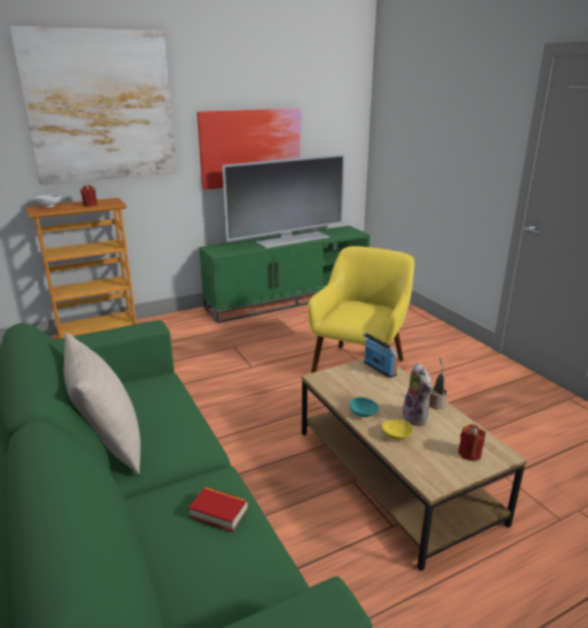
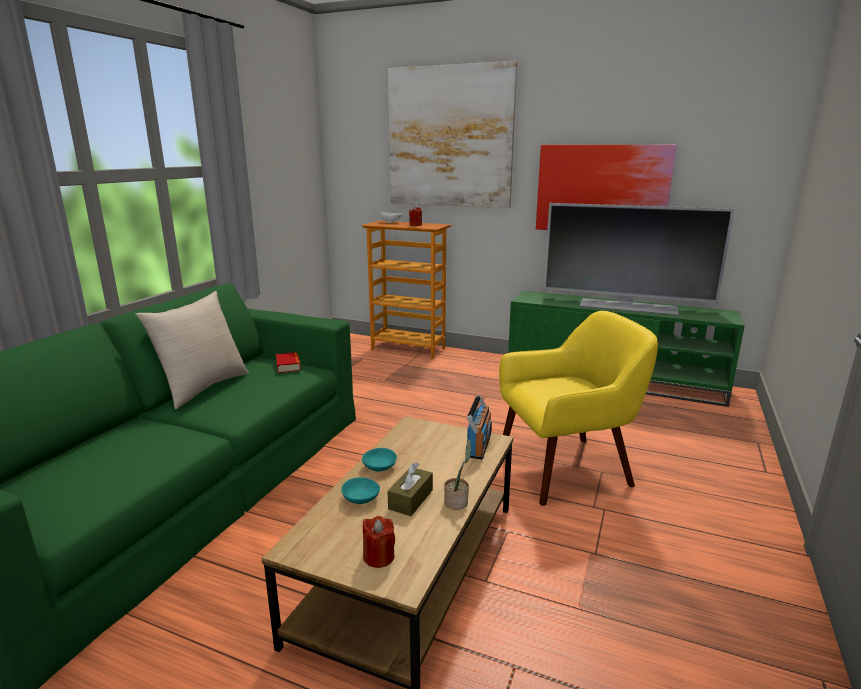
camera: 50 degrees right, 5 degrees down
(219, 512) = (150, 453): book -> book (288, 366)
(396, 436) = (359, 498): yellow bowl -> turquoise bowl
(417, 418) = (410, 499): plush toy -> brown tissue box

